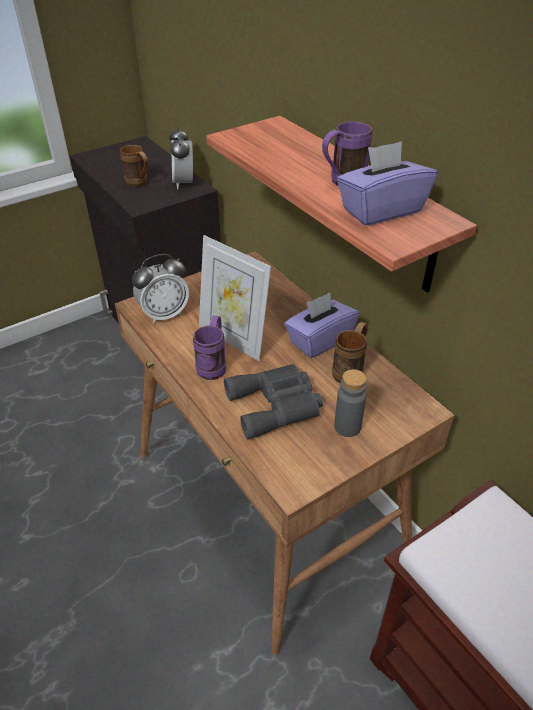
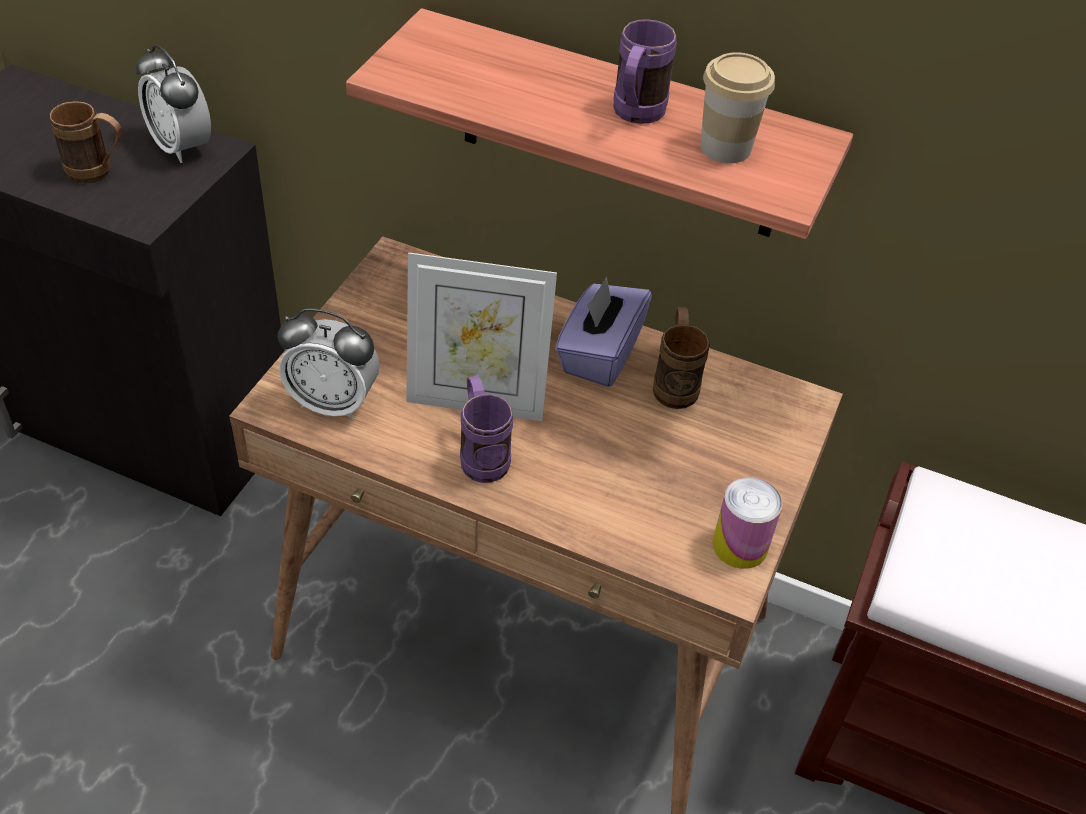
camera: 35 degrees left, 5 degrees up
(164, 314) = (333, 403): alarm clock -> alarm clock turned 75 degrees clockwise
(277, 405) = (620, 477): grey binoculars -> none
(315, 470) = (740, 545): none -> can
(347, 426) = (732, 467): grey bottle -> none
(381, 210) = (725, 147): purple tissue box -> cup

